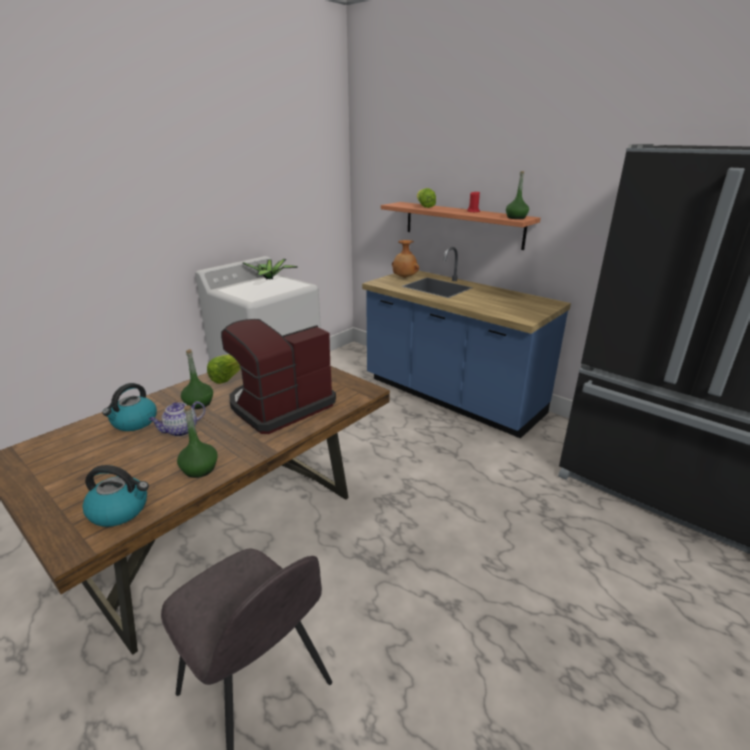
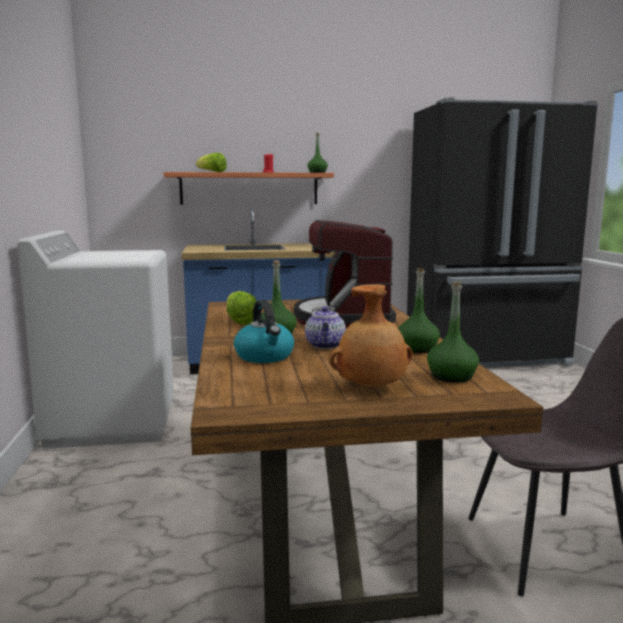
camera: 50 degrees left, 15 degrees down
(120, 510) = (451, 377): kettle -> green bottle
(271, 279) = (94, 252): potted plant -> none
(404, 277) = (206, 247): brown vase -> brown vase (371, 388)

